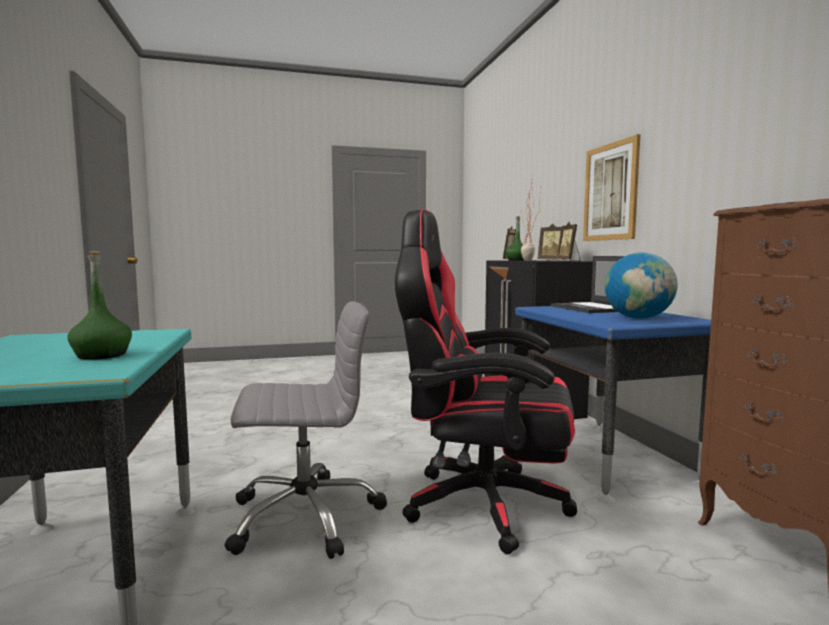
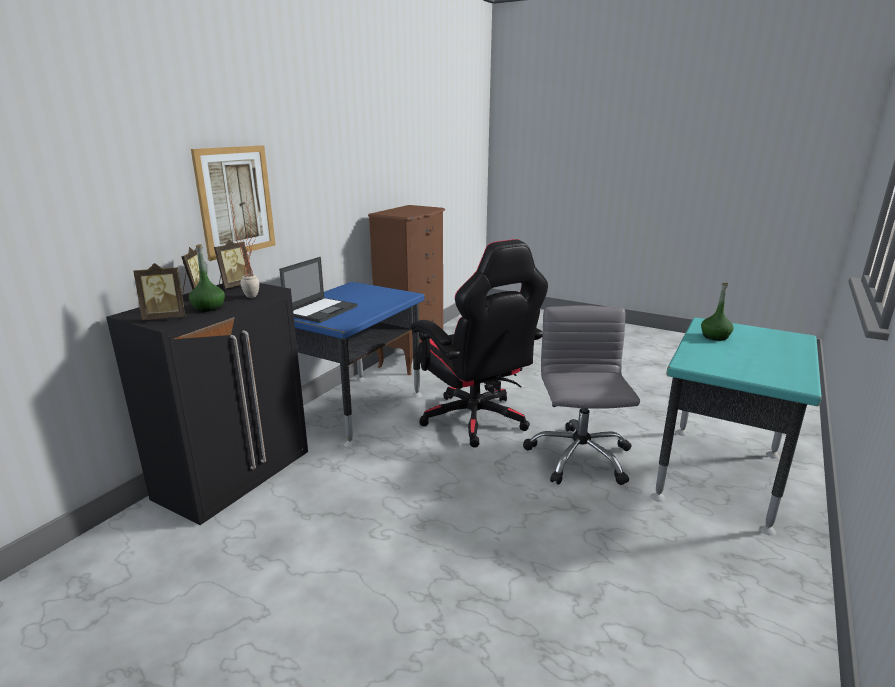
camera: 135 degrees left, 15 degrees up
(306, 516) = (579, 457): grey office chair -> grey office chair turned 60 degrees clockwise
(638, 318) = (367, 294): globe -> none

